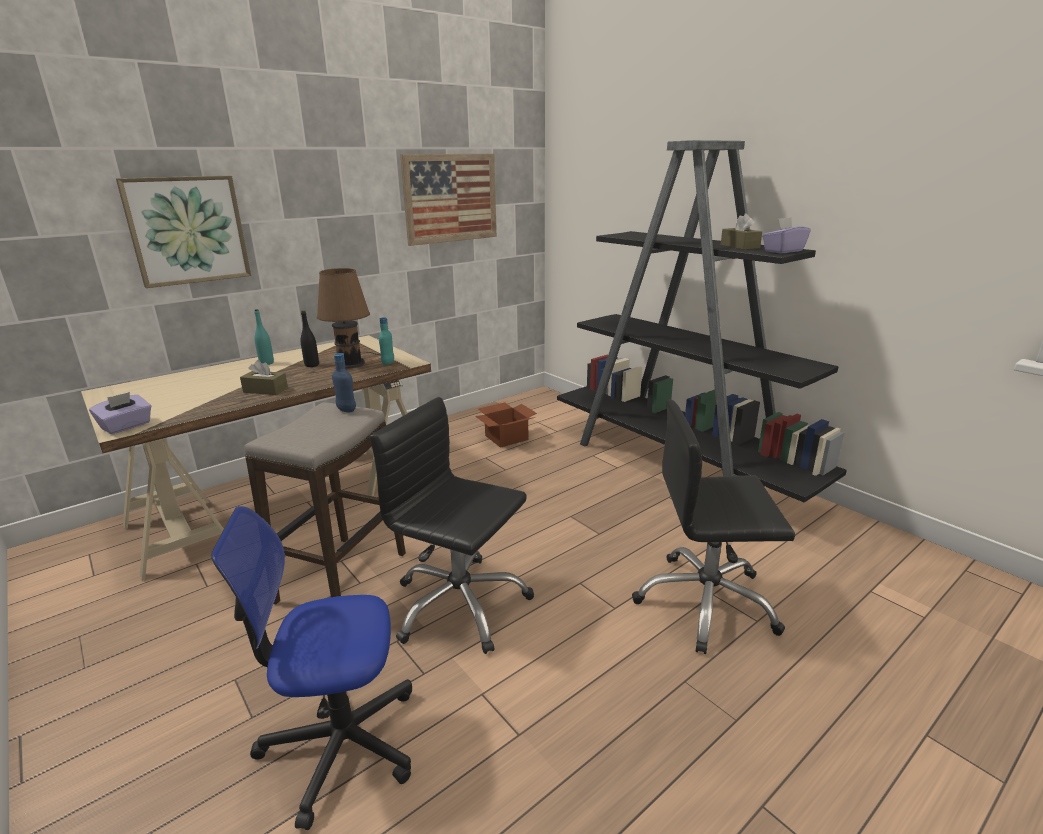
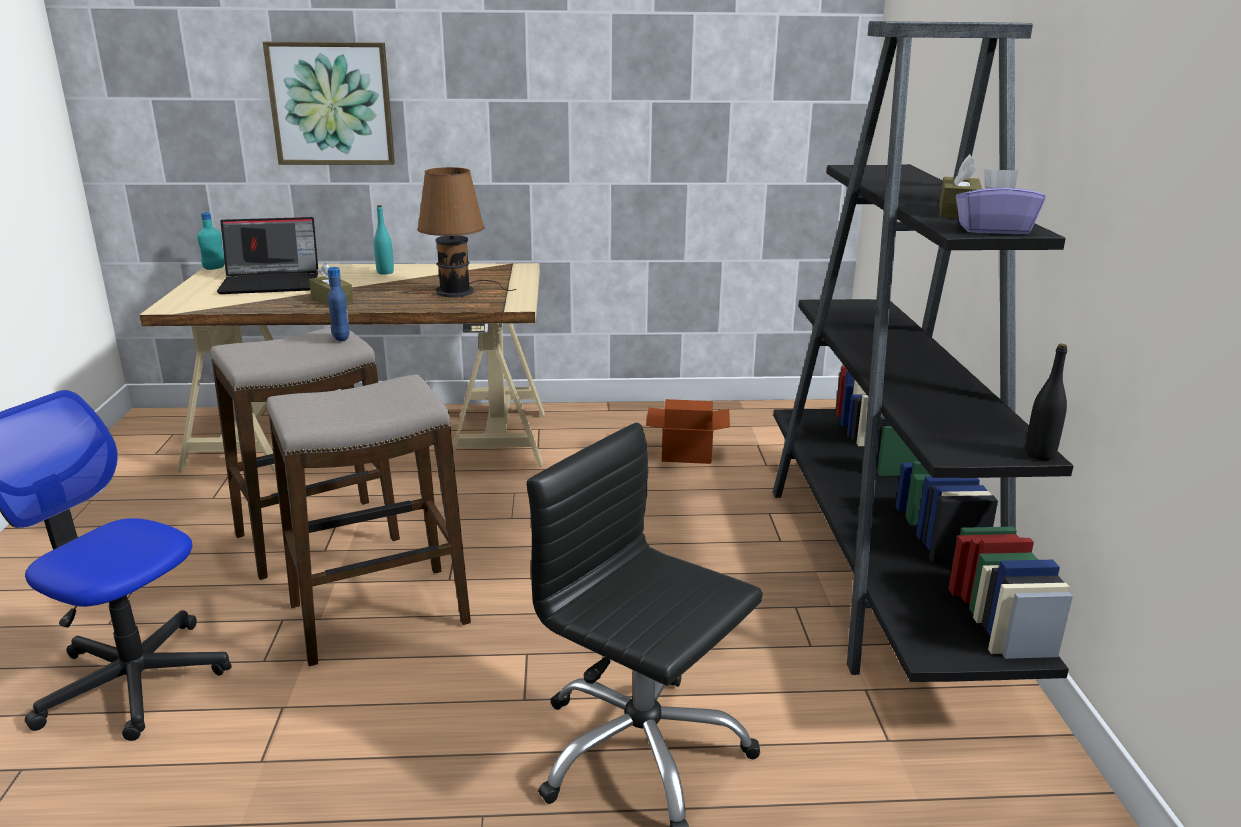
camera: 35 degrees right, 0 degrees up
(126, 426) = (178, 305): purple tissue box -> none
(182, 390) = (272, 283): none -> laptop
(312, 365) = (419, 284): black bottle -> black bottle (1040, 454)
(388, 363) = (492, 300): turquoise bottle -> turquoise bottle (214, 268)
(451, 198) = (692, 86): picture -> none
(460, 604) = (379, 614): black office chair -> stool

